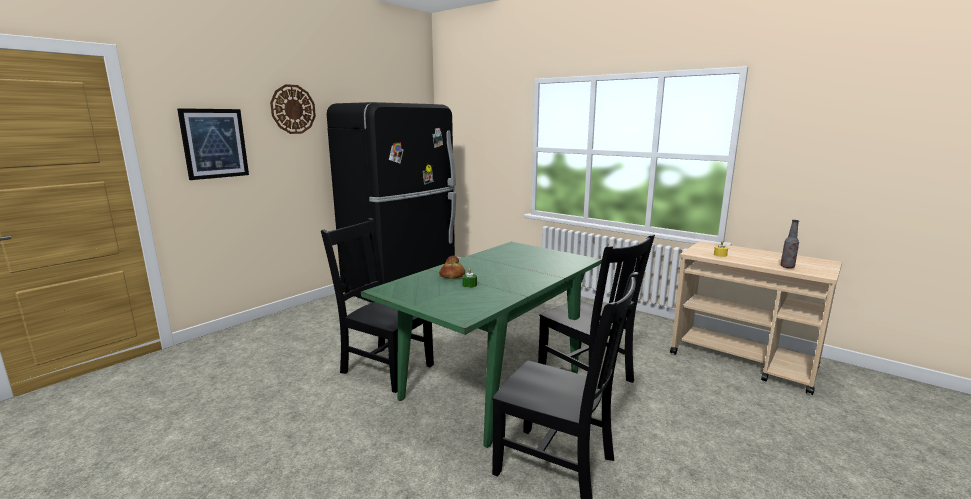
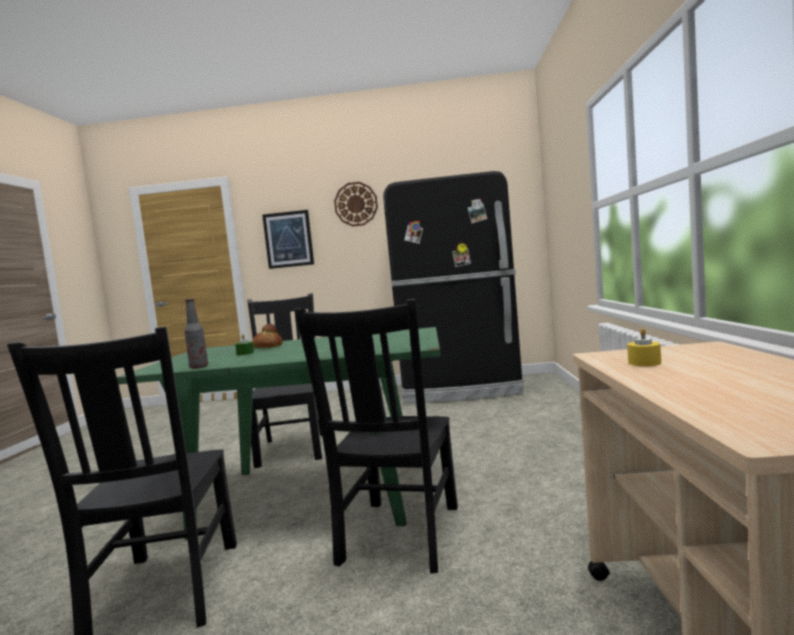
camera: 55 degrees right, 10 degrees down
(787, 267) = (718, 402): bottle -> bottle (199, 367)

